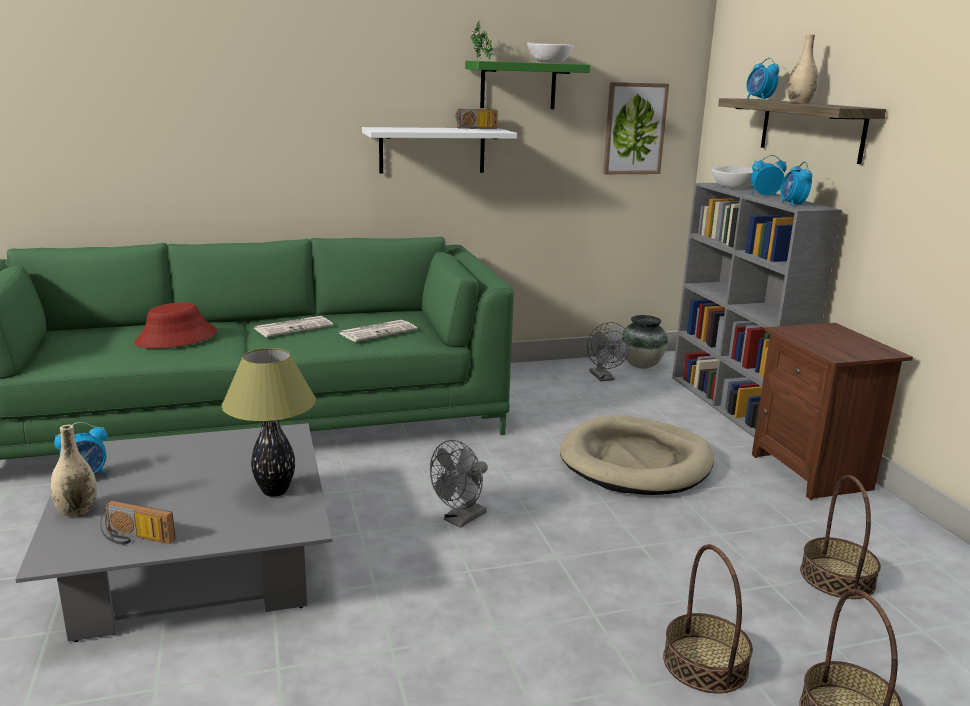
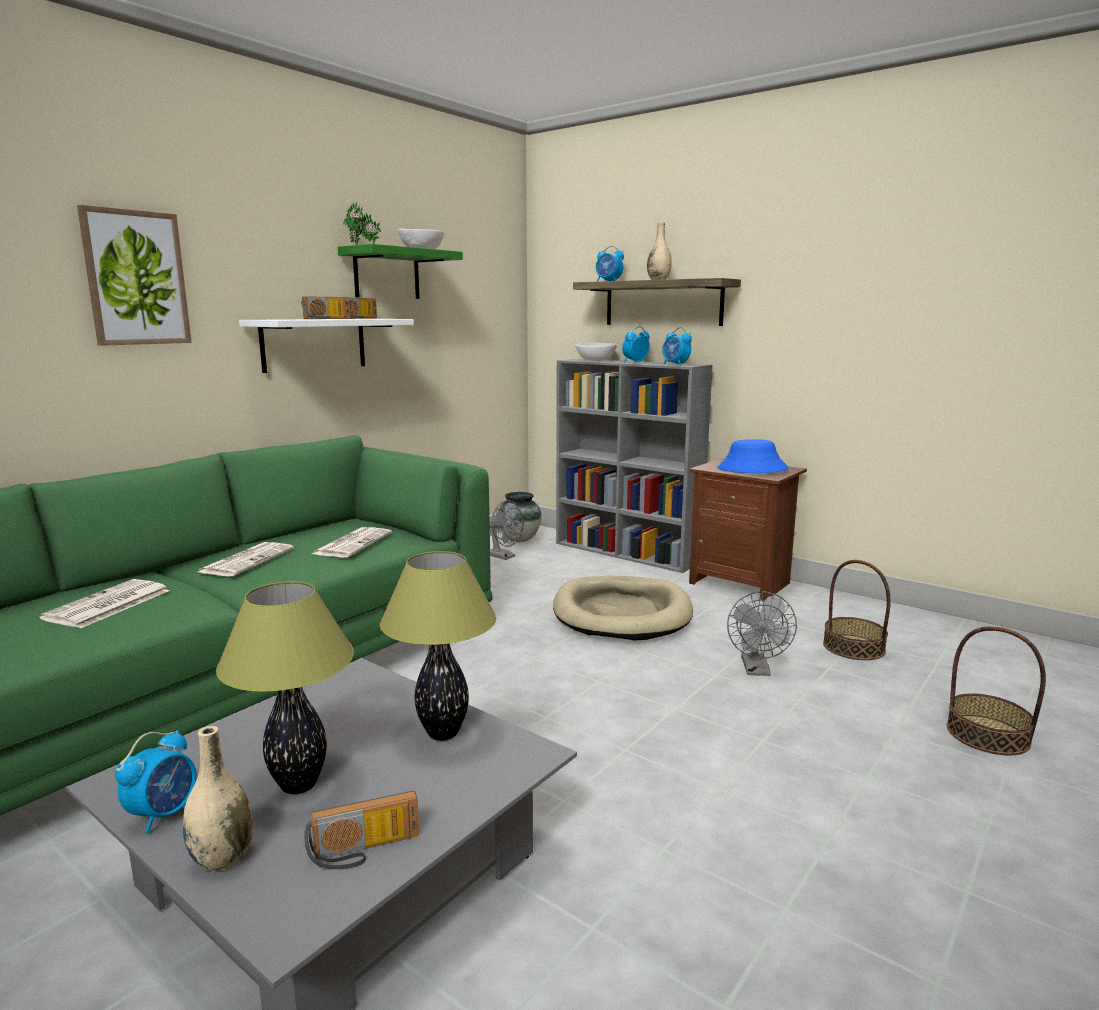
camera: 35 degrees left, 5 degrees down
(161, 488) = (300, 785): none -> table lamp
(176, 338) = (107, 605): red hat -> newspaper
(431, 130) = (327, 319): none -> radio
(460, 520) = (555, 710): grey fan -> grey fan (757, 670)
(634, 129) = (481, 317): picture -> picture (136, 278)
(705, 663) = (875, 740): basket -> none
(836, 343) = (752, 469): none -> blue hat

